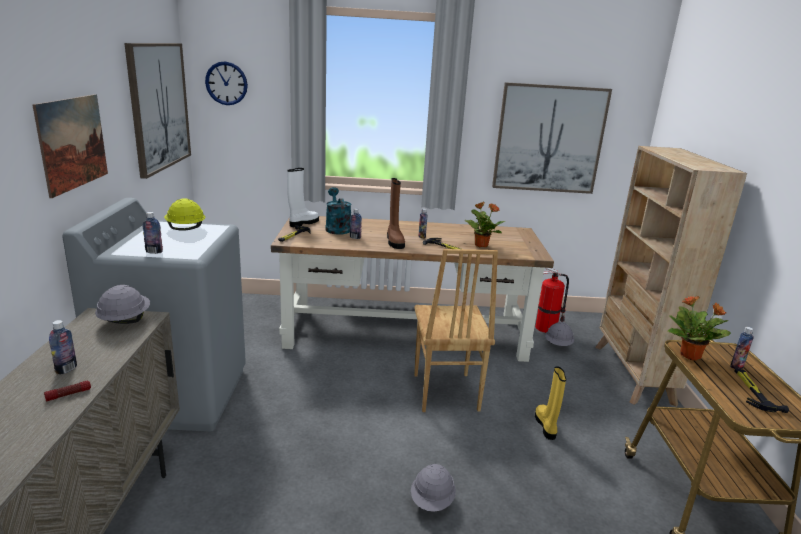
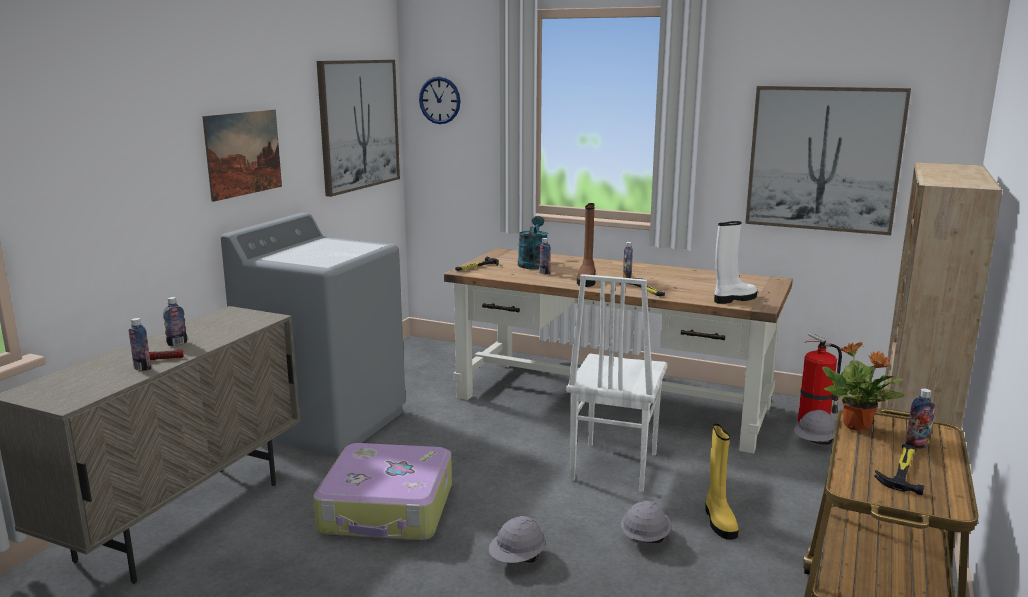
camera: 25 degrees right, 5 degrees down
(124, 321) = (249, 317): grey hard hat -> grey hard hat (645, 538)
(154, 252) = (296, 259): bottle -> bottle (142, 368)
(185, 229) = (344, 244): yellow hard hat -> none
(292, 478) = (388, 510): none -> suitcase
(303, 223) = (500, 256): white boot -> white boot (734, 299)
(444, 392) = (612, 466): brown chair -> white chair
(481, 245) = (694, 290): potted plant -> none
(546, 426) = (719, 521): yellow boot -> yellow boot turned 150 degrees clockwise

